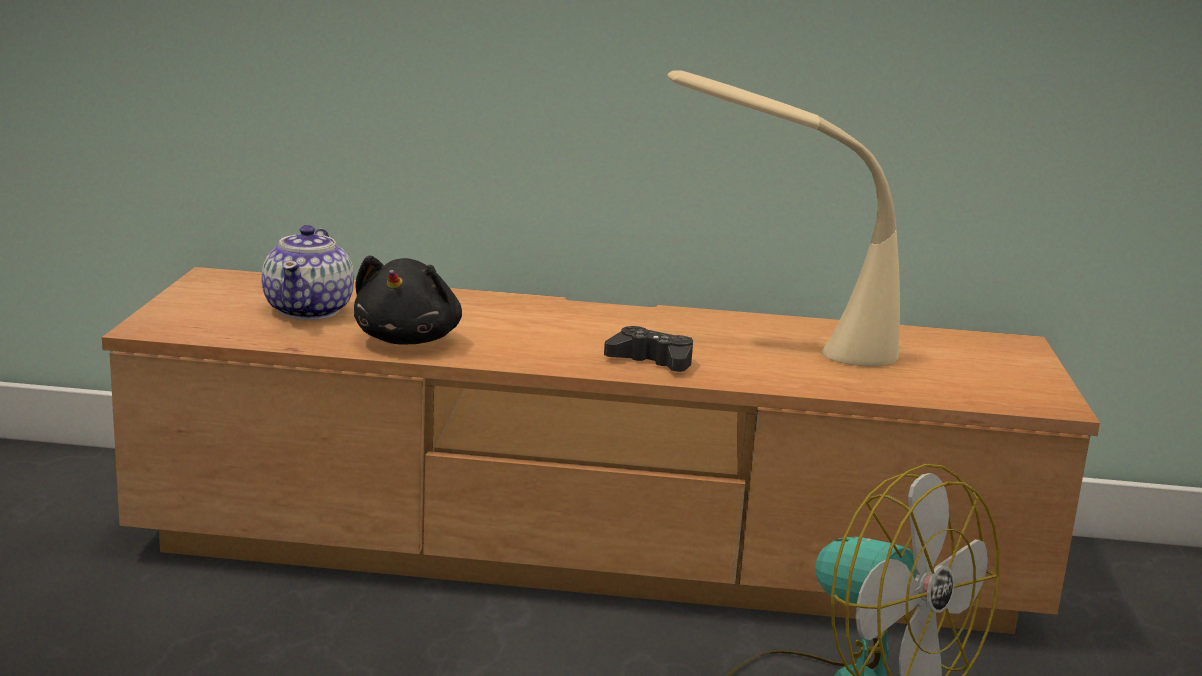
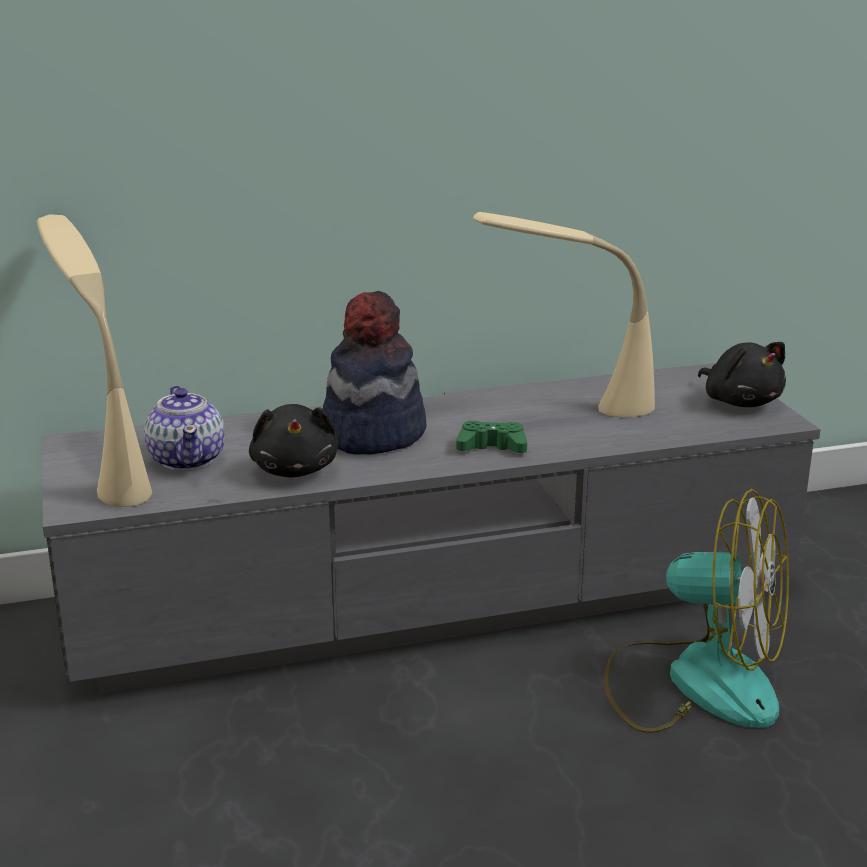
camera: 20 degrees left, 5 degrees up
(222, 298) = (103, 463): none -> beige table lamp
(530, 325) = (372, 433): none -> hat
(590, 548) = (434, 598): brown tv stand -> grey tv stand
(652, 361) = (492, 447): black game controller -> green game controller
(1018, 376) = (740, 401): none -> black plush toy

